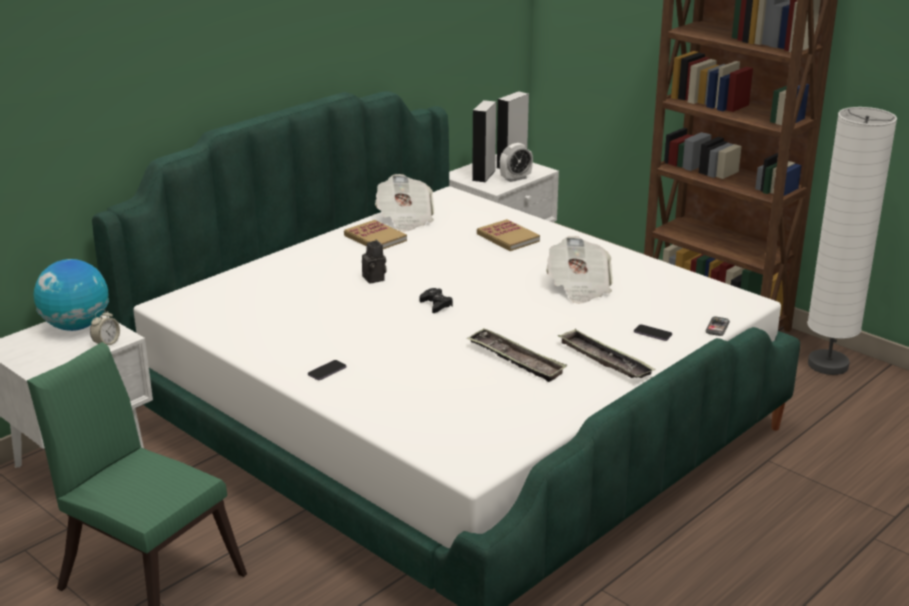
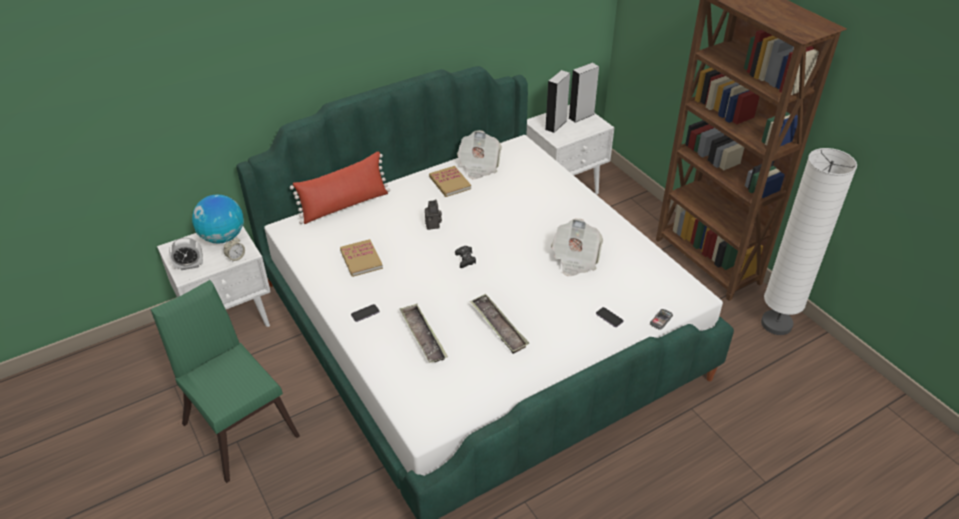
camera: 15 degrees right, 15 degrees up
(241, 274) = (345, 205): none -> red pillow
(508, 238) = (544, 197): book -> book (361, 259)
(515, 178) = (578, 132): alarm clock -> alarm clock (190, 266)
(604, 360) = (562, 339): tray -> tray (423, 336)

